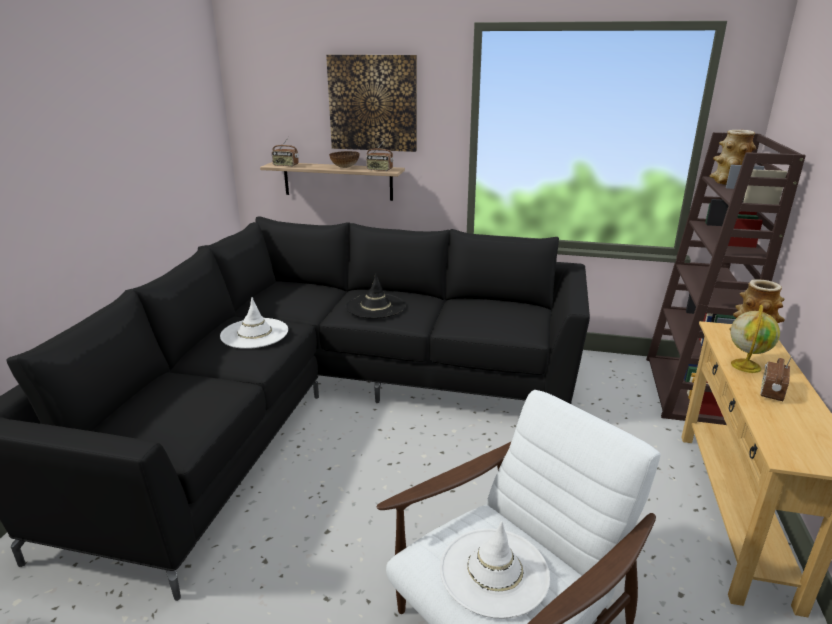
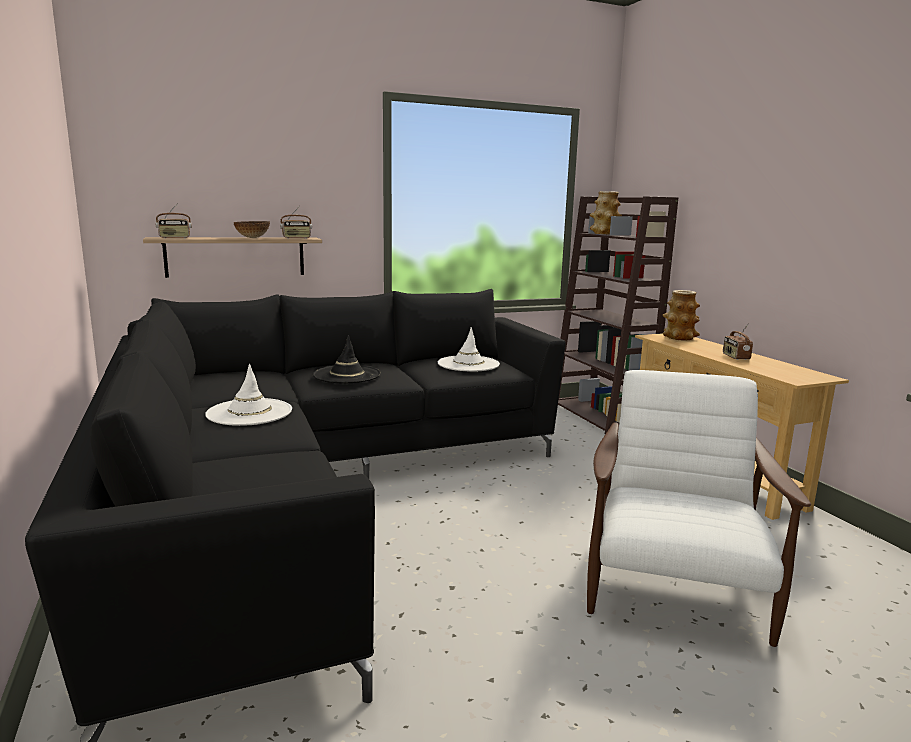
camera: 35 degrees left, 10 degrees down
(373, 103) = (278, 167): picture -> none
(494, 571) = (694, 510): white hat -> white hat (468, 364)
(745, 365) = (700, 349): globe -> none

